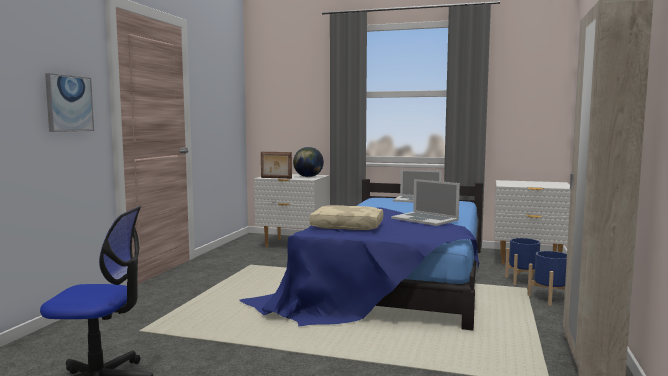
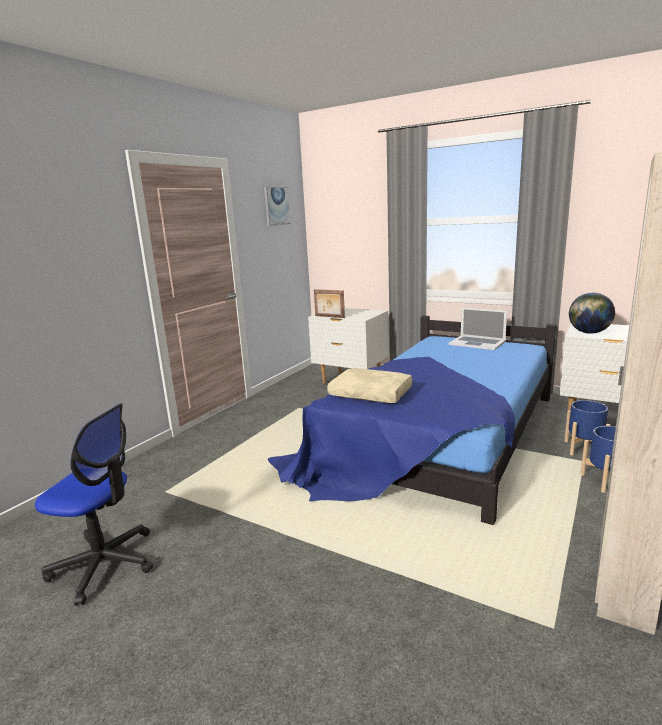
camera: 15 degrees right, 10 degrees up
(69, 103) = (95, 272): picture -> picture (276, 206)
(308, 177) = (363, 314): globe -> globe (589, 333)
(425, 219) = (464, 382): laptop -> none

